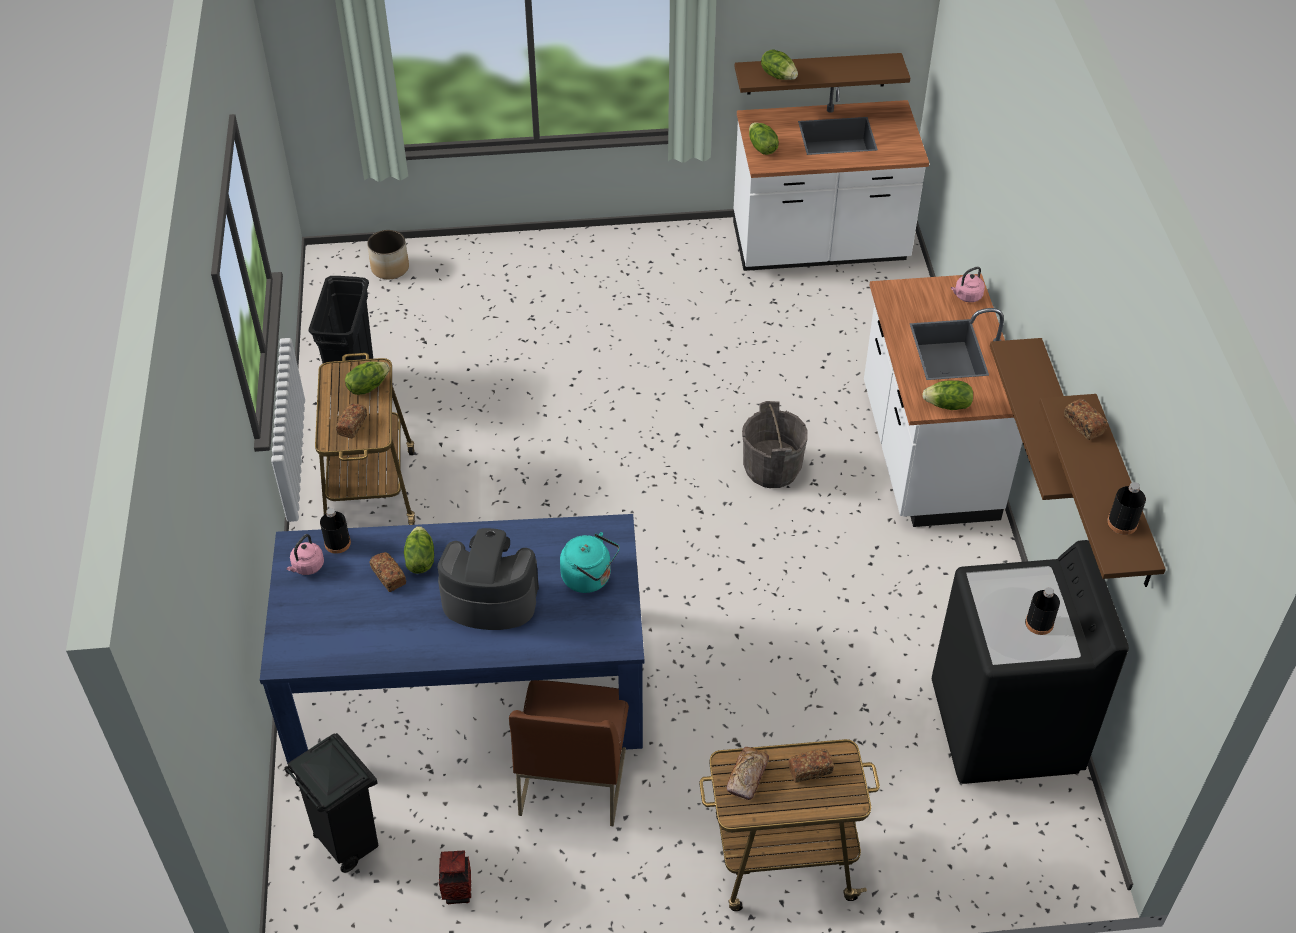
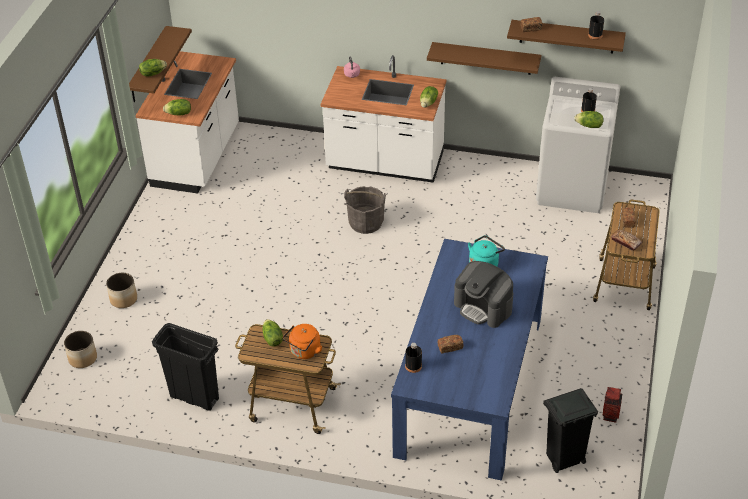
camera: 70 degrees left, 5 degrees down
(307, 567) = (427, 383): pink kettle -> none
(352, 425) = (304, 352): bread -> orange kettle
(419, 560) = (442, 331): lettuce -> lettuce (589, 126)
(489, 598) = (483, 307): coffee machine -> coffee machine turned 75 degrees counterclockwise
(505, 268) = (123, 299): none -> planter
(573, 775) = (548, 353): brown chair -> none
(1005, 728) = (572, 188): black washing machine -> white washing machine

